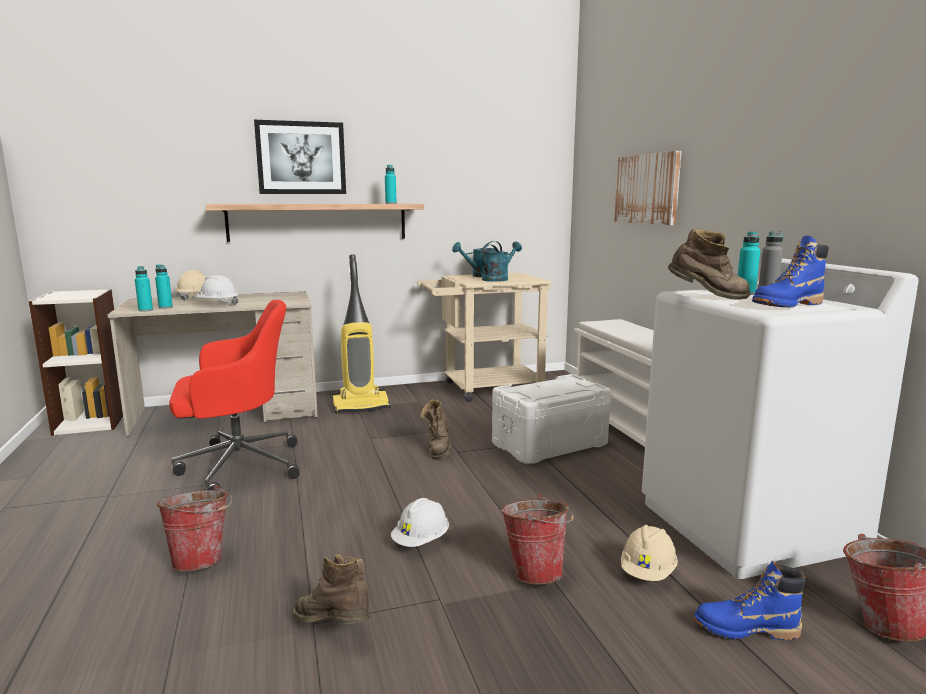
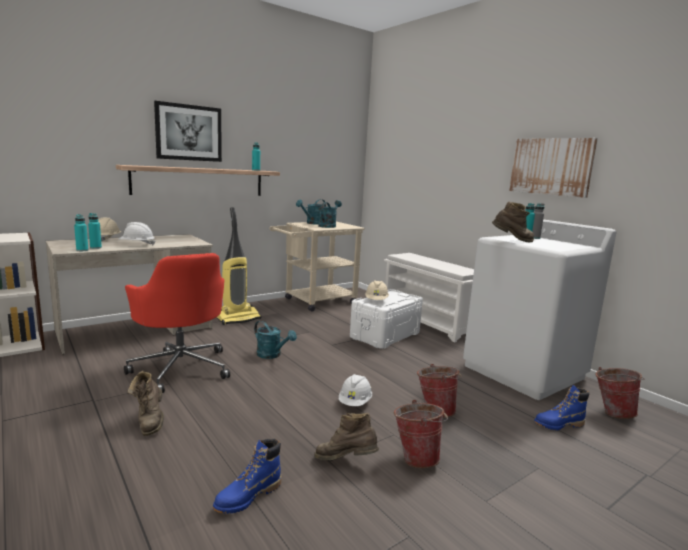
camera: 20 degrees left, 0 degrees up
(202, 560) = (215, 434): bucket -> bucket (416, 457)
(237, 466) = (181, 368): red office chair -> red office chair turned 90 degrees clockwise
(363, 459) = (272, 355): none -> turquoise watering can
(438, 449) = (318, 344): brown boot -> brown boot (150, 421)
(647, 189) = (430, 170): picture -> picture (551, 166)
(648, 572) = (493, 403): beige hard hat -> beige hard hat (376, 301)
(787, 305) = (558, 246): blue boot -> blue boot (248, 496)

